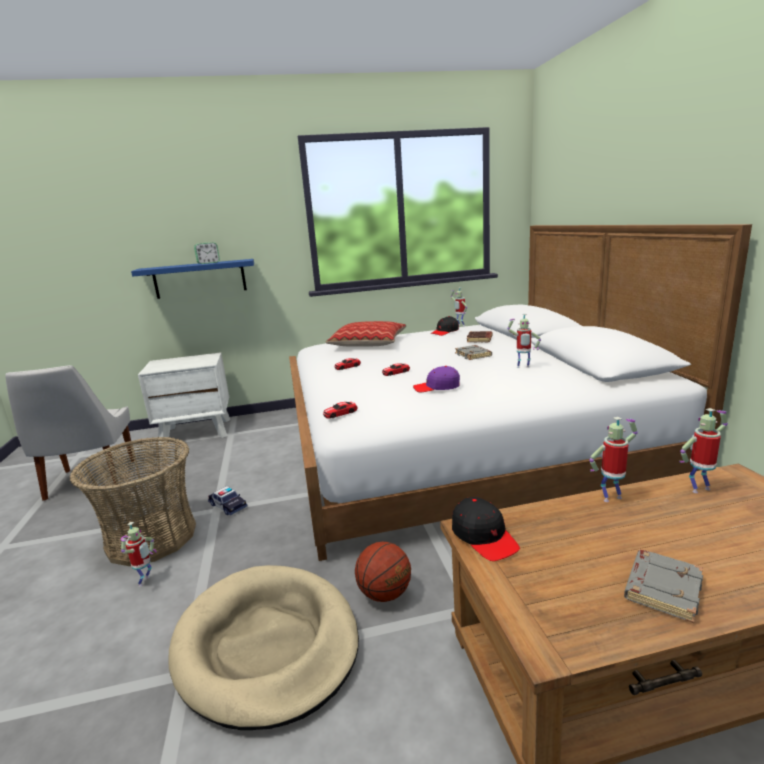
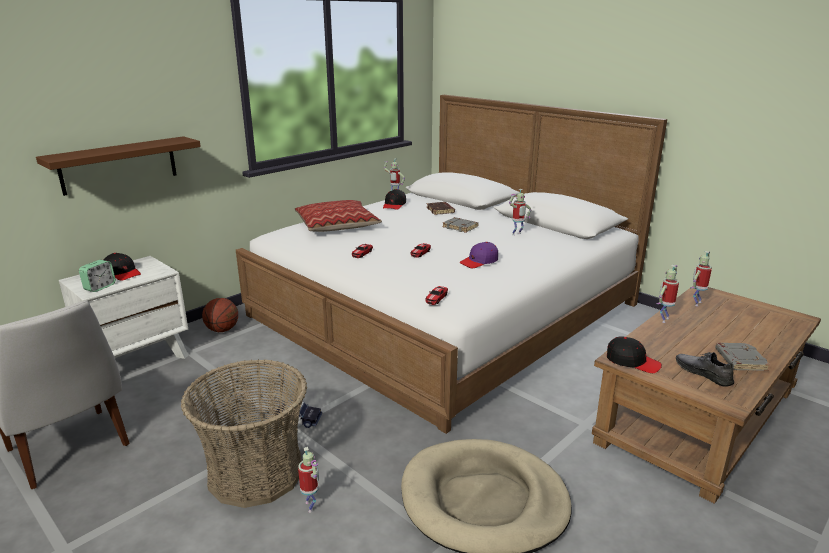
camera: 35 degrees left, 5 degrees up
(186, 361) = (122, 273): none -> black cap
(200, 279) = (119, 165): blue shelf -> brown shelf
(208, 263) = (141, 145): alarm clock -> alarm clock (100, 287)
(384, 594) = (522, 437): basketball -> basketball (222, 330)
(567, 586) = (703, 373): none -> grey shoe

